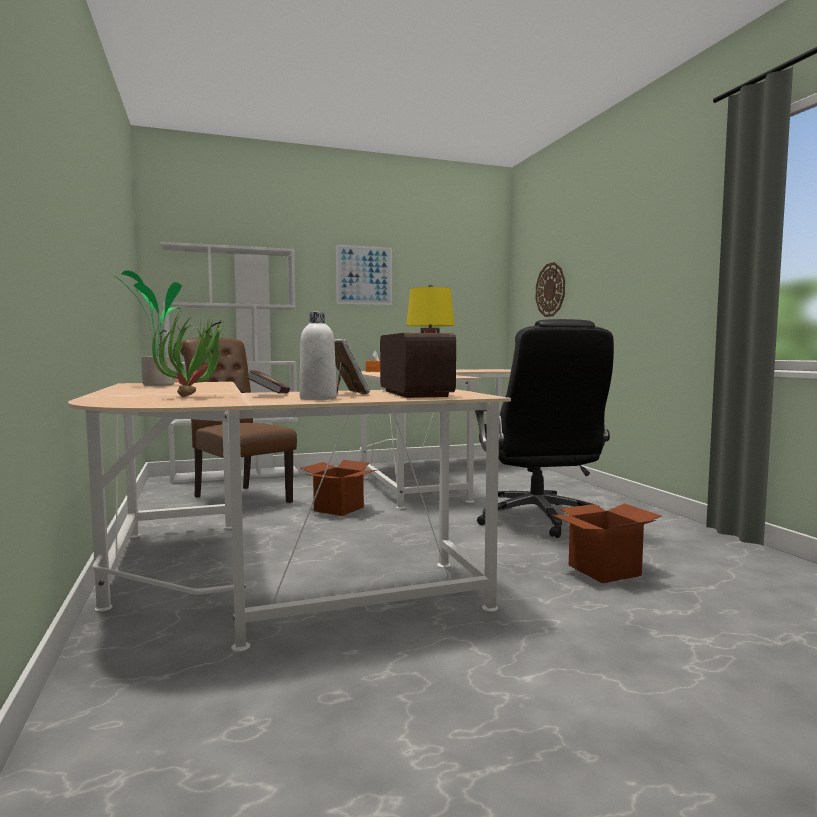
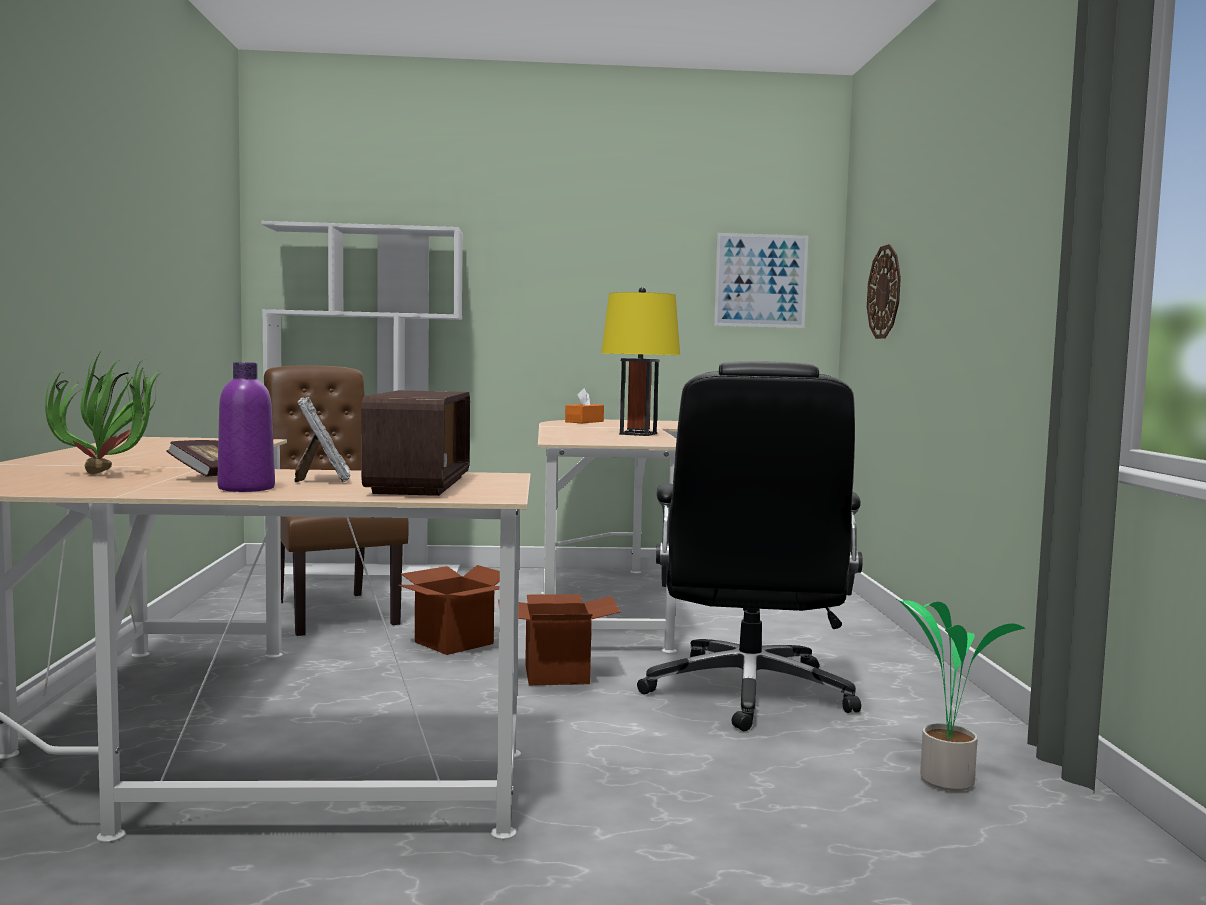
camera: 15 degrees right, 0 degrees up
(156, 385) = (154, 444): potted plant -> potted plant (942, 781)
(318, 398) = (246, 488): white bottle -> purple bottle
(364, 275) = (582, 265): picture -> picture (761, 280)
(604, 570) = (758, 798): cardboard box -> cardboard box (557, 674)

